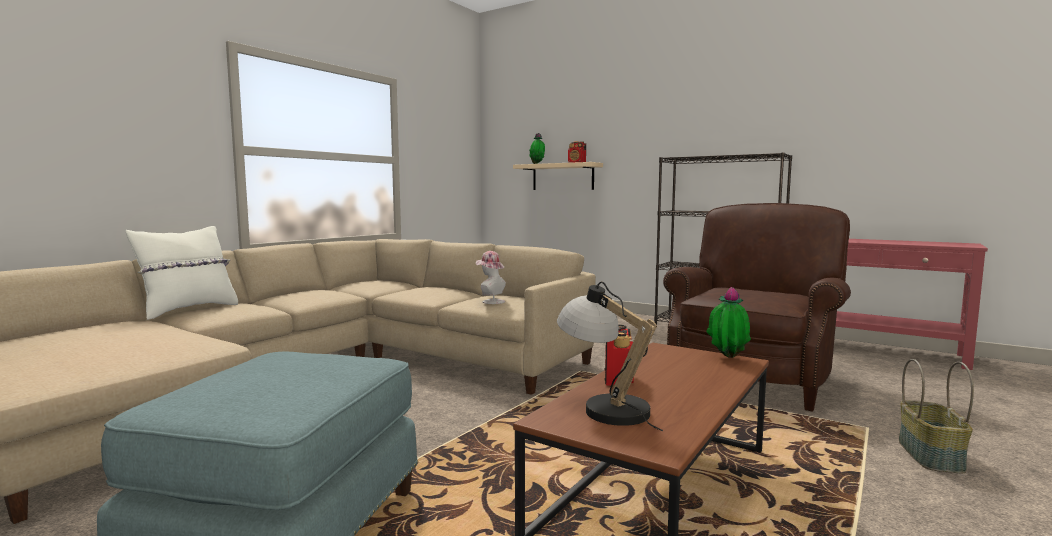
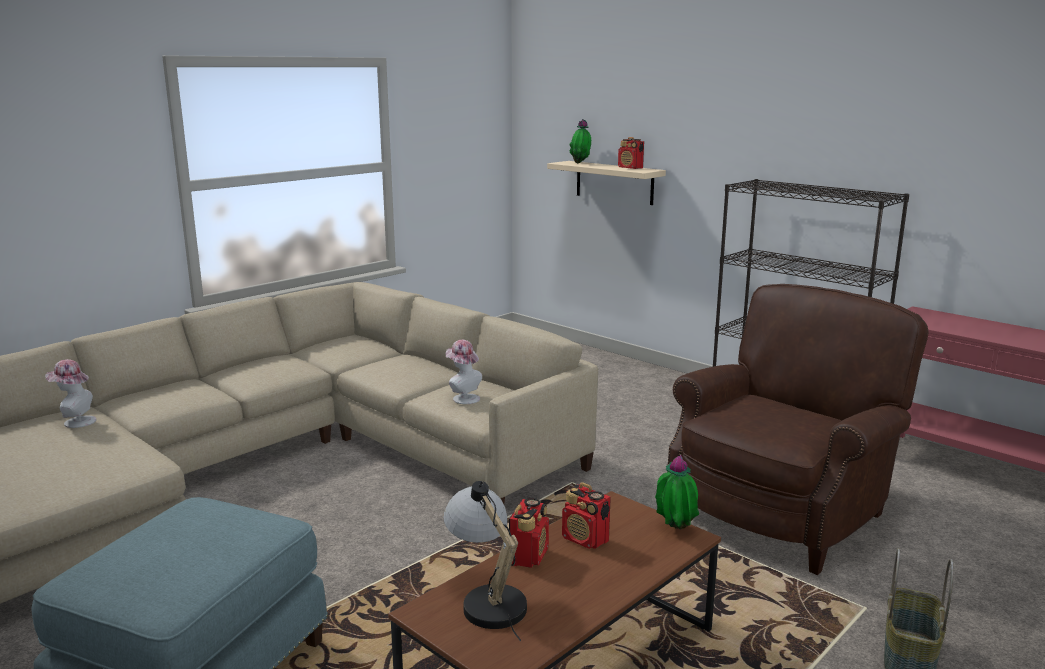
camera: 10 degrees right, 10 degrees up
(135, 324) = (75, 422): none -> hat
(188, 310) = (132, 393): white pillow -> none
(659, 367) = (585, 540): none -> radio

